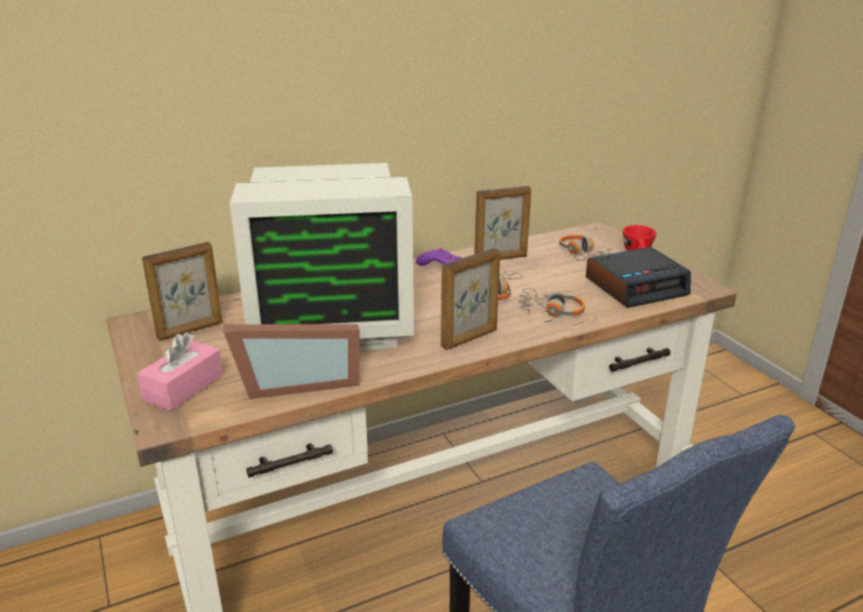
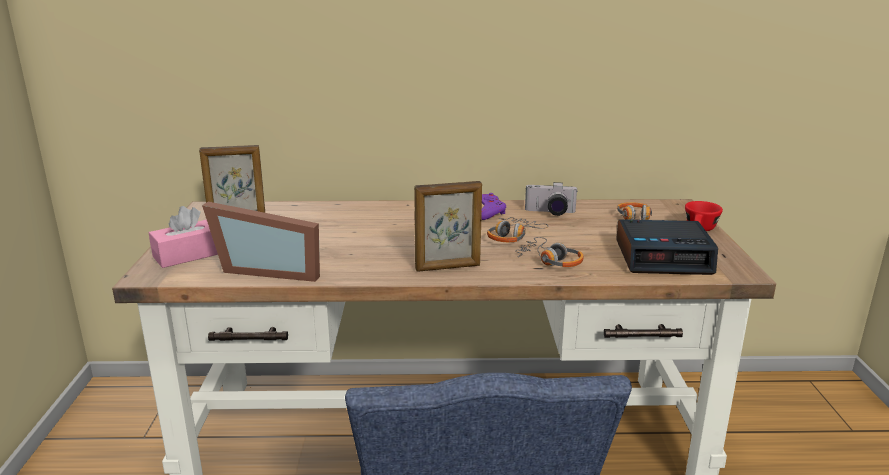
camera: 25 degrees right, 5 degrees down
(330, 319) = (348, 231): monitor -> none
(501, 258) = (550, 213): picture frame -> camera

